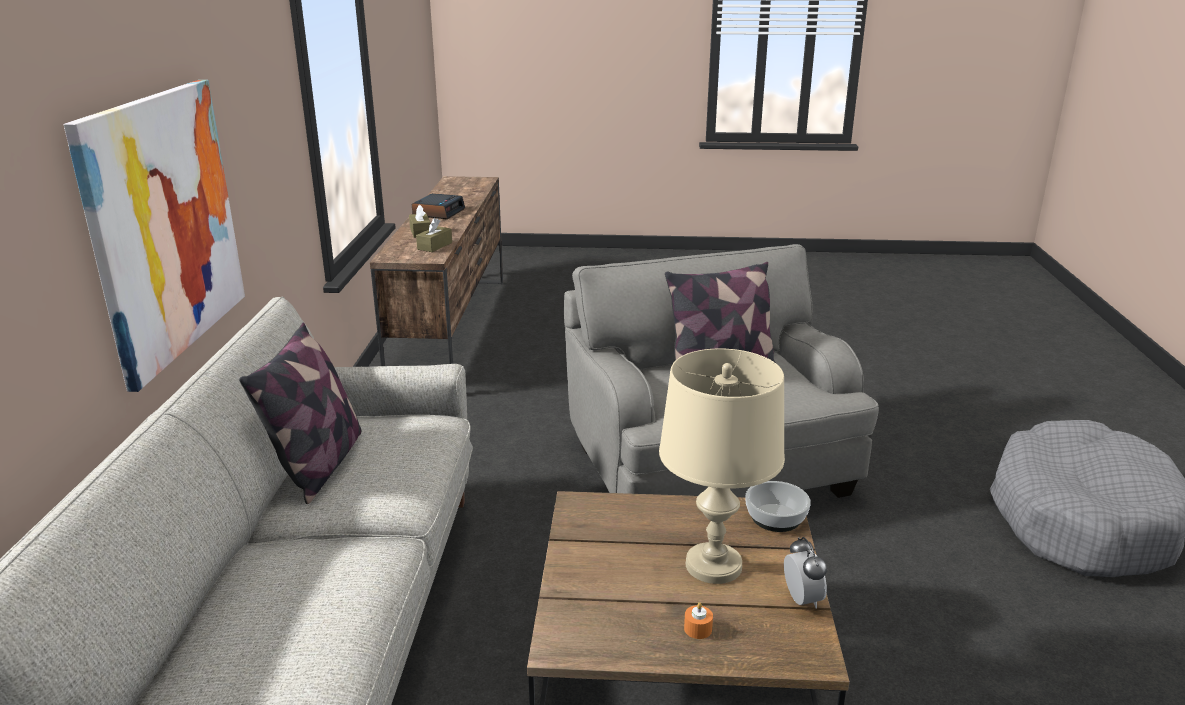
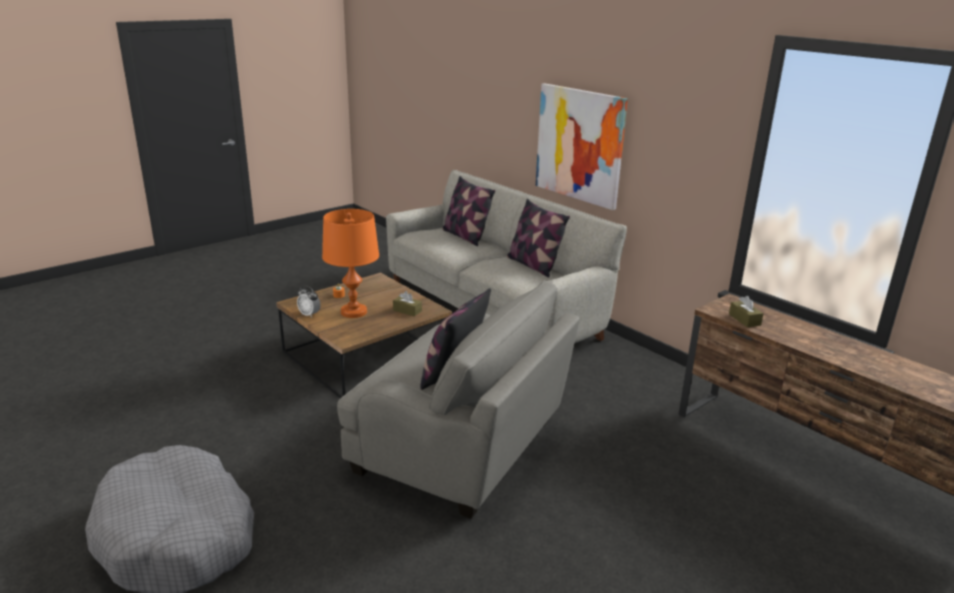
camera: 135 degrees right, 0 degrees up
(222, 618) = (465, 236): none -> pillow
(420, 232) = (794, 328): brown tissue box -> brown tissue box (407, 311)
(438, 212) = (862, 355): alarm clock -> none
(713, 565) = (354, 312): beige table lamp -> orange table lamp
(775, 517) = (347, 336): bowl -> none

